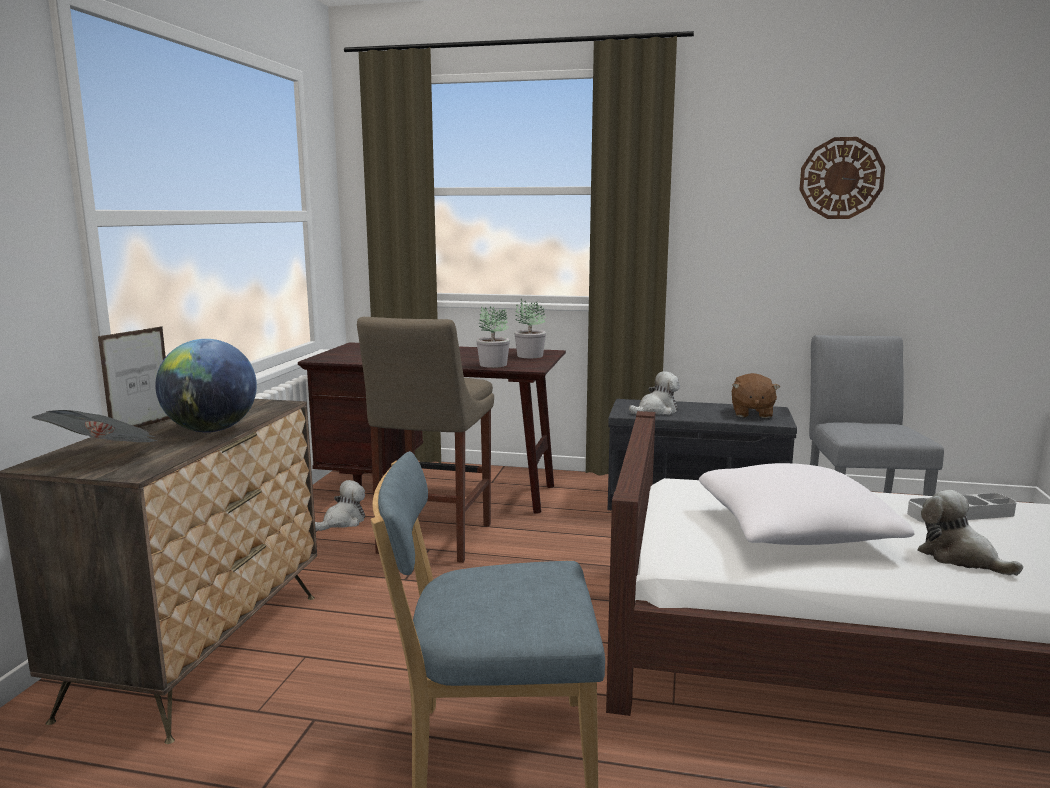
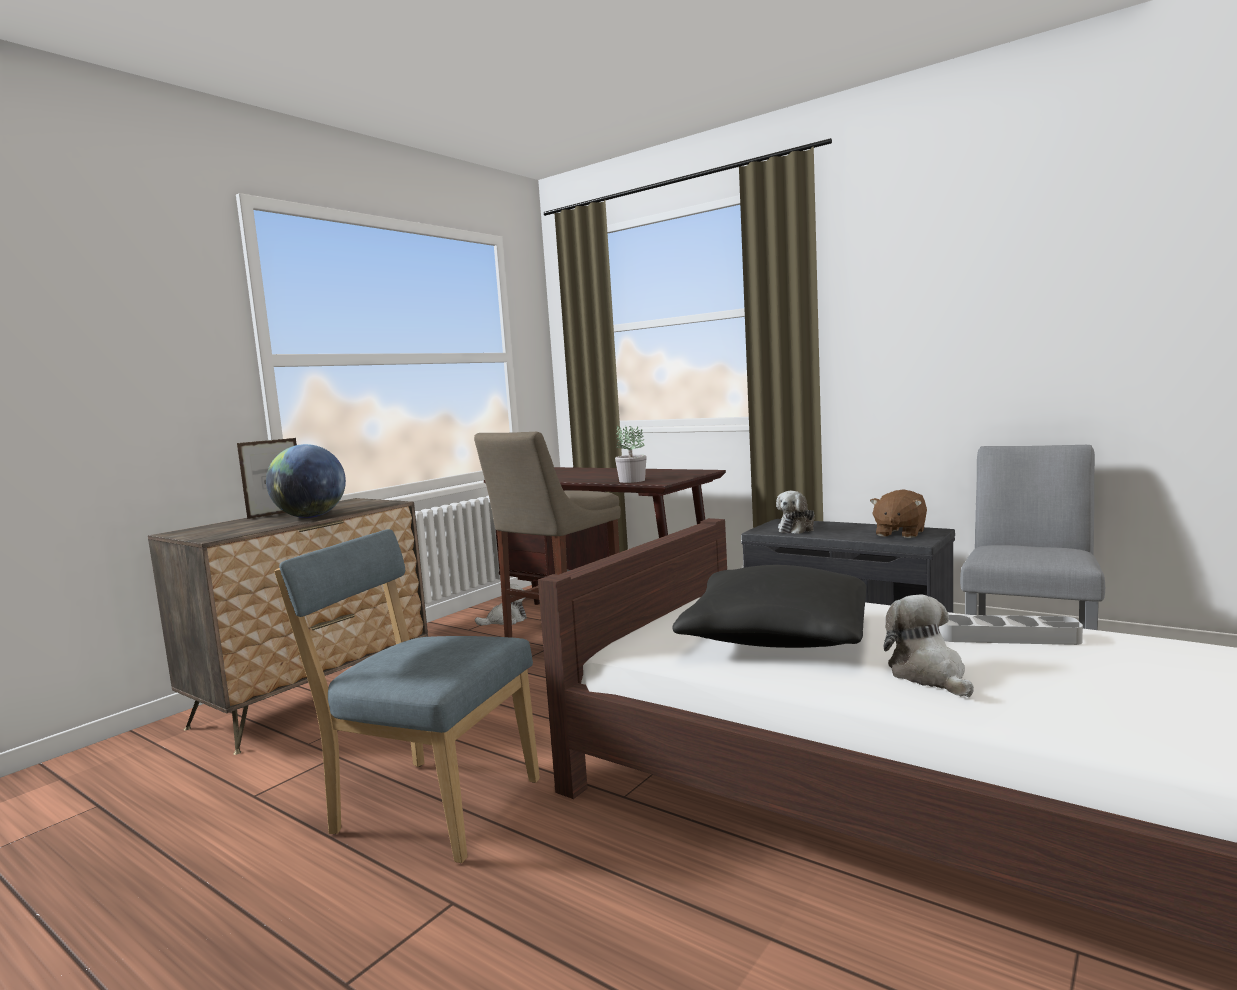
camera: 25 degrees right, 5 degrees down
(106, 456) = (218, 529): newspaper -> none
(529, 356) = (680, 474): potted plant -> none
(656, 411) = (797, 529): plush toy -> plush toy turned 135 degrees clockwise
(793, 531) = (776, 636): white pillow -> black pillow
(841, 178) = (1011, 267): wall clock -> none

